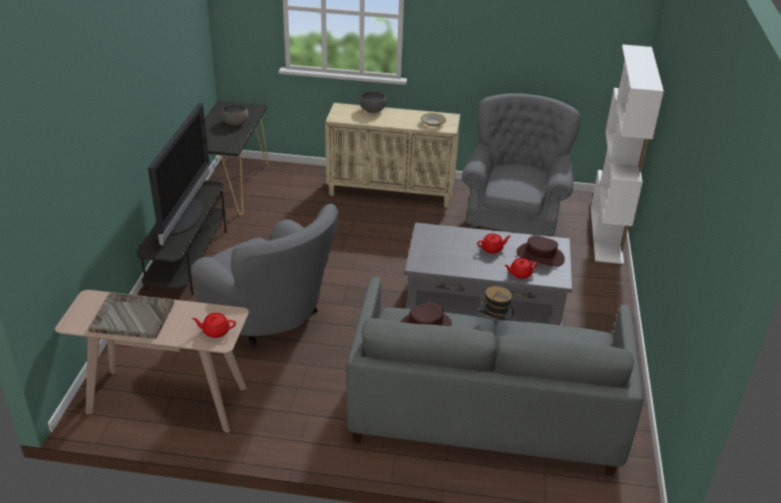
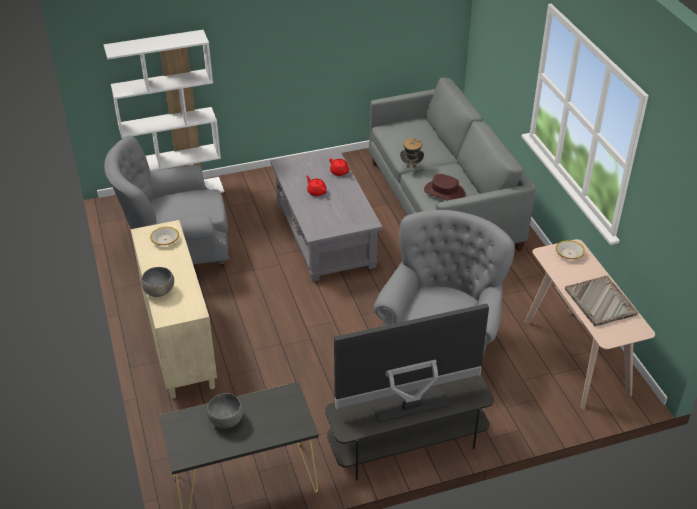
camera: 115 degrees left, 5 degrees up
(215, 331) = (569, 254): red teapot -> bowl
(540, 256) = (307, 168): brown hat -> none

